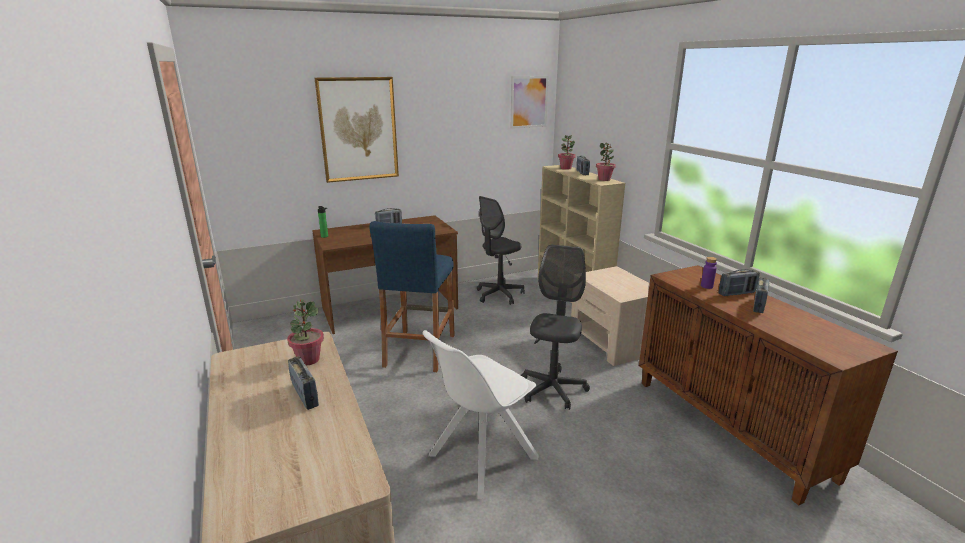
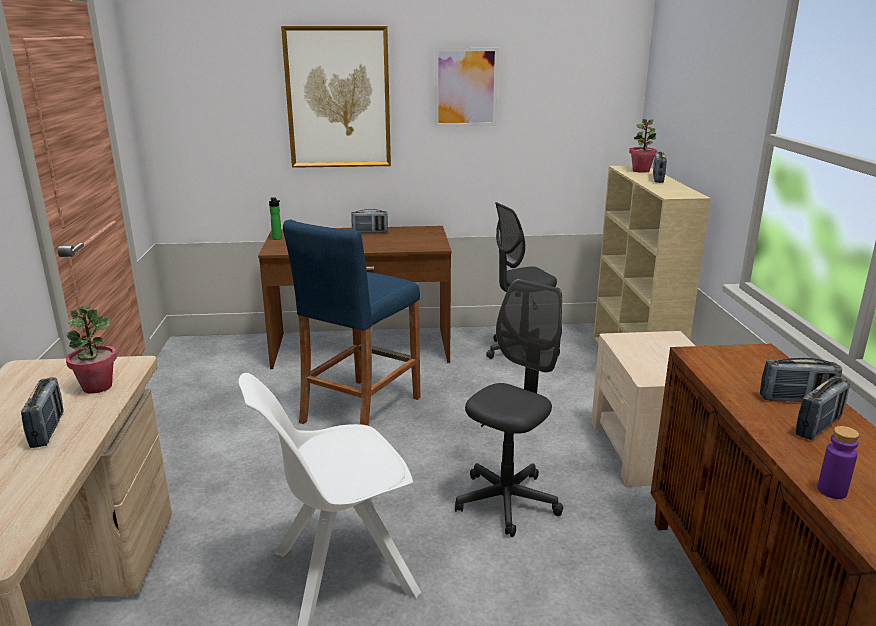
camera: 20 degrees right, 0 degrees up
(529, 102) = (601, 67): picture -> picture (466, 87)
(604, 179) = (681, 191): potted plant -> none
(706, 286) = (751, 379): purple bottle -> purple bottle (831, 491)

